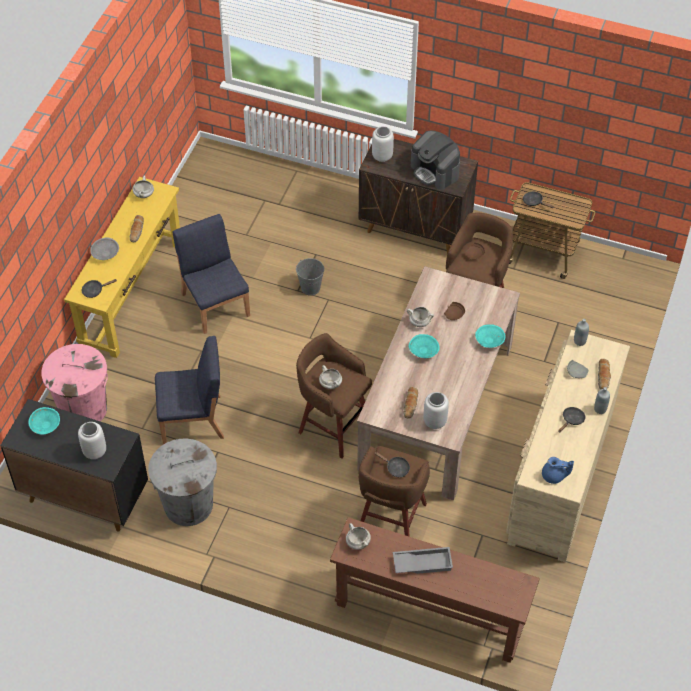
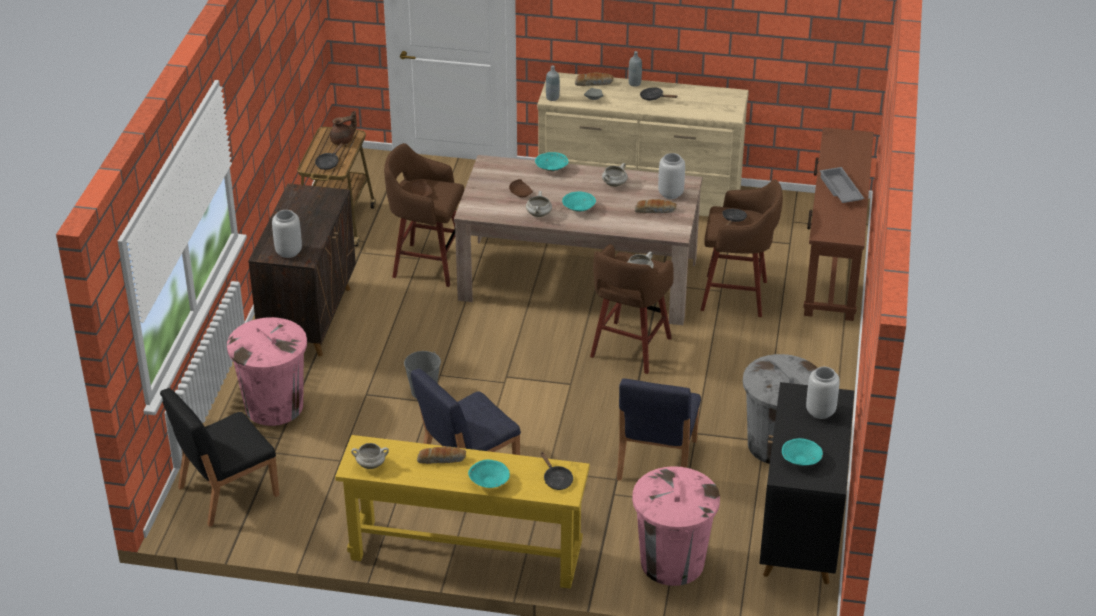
camera: 100 degrees left, 15 degrees down
(105, 254) = (489, 482): grey bowl -> turquoise bowl
(193, 419) = (656, 460): blue chair -> blue chair turned 150 degrees counterclockwise
(231, 175) = (226, 491): none -> black chair
(315, 203) = (274, 406): none -> pink trash can
(357, 542) = (836, 230): white cooking pot -> white cooking pot (614, 184)
(435, 171) = (310, 211): coffee machine -> none
(554, 476) = (724, 103): blue teapot -> none
(568, 213) = (343, 141): none -> brown teapot

